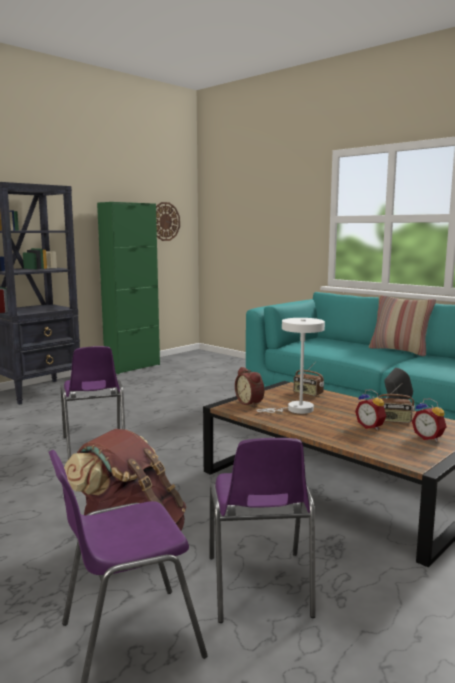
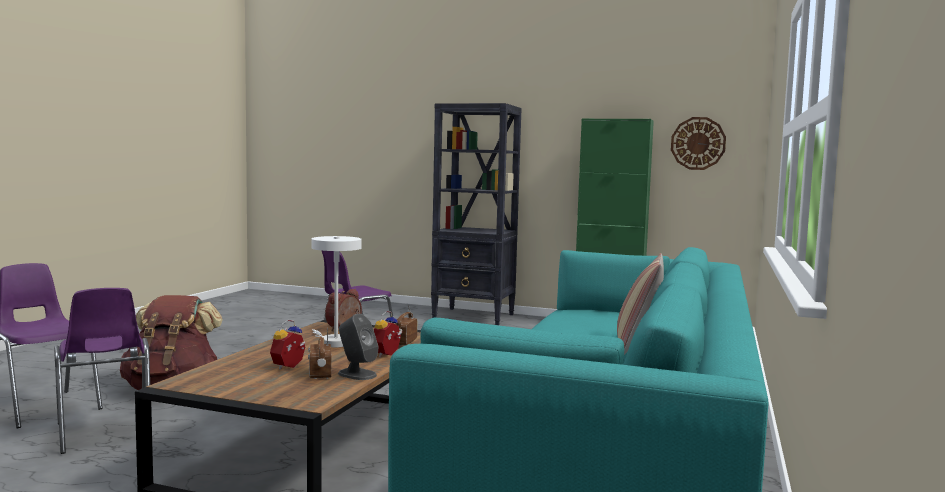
camera: 65 degrees right, 5 degrees down
(259, 588) = (104, 433): purple chair -> purple chair turned 90 degrees counterclockwise
(429, 437) = (262, 387): alarm clock -> alarm clock (388, 355)

